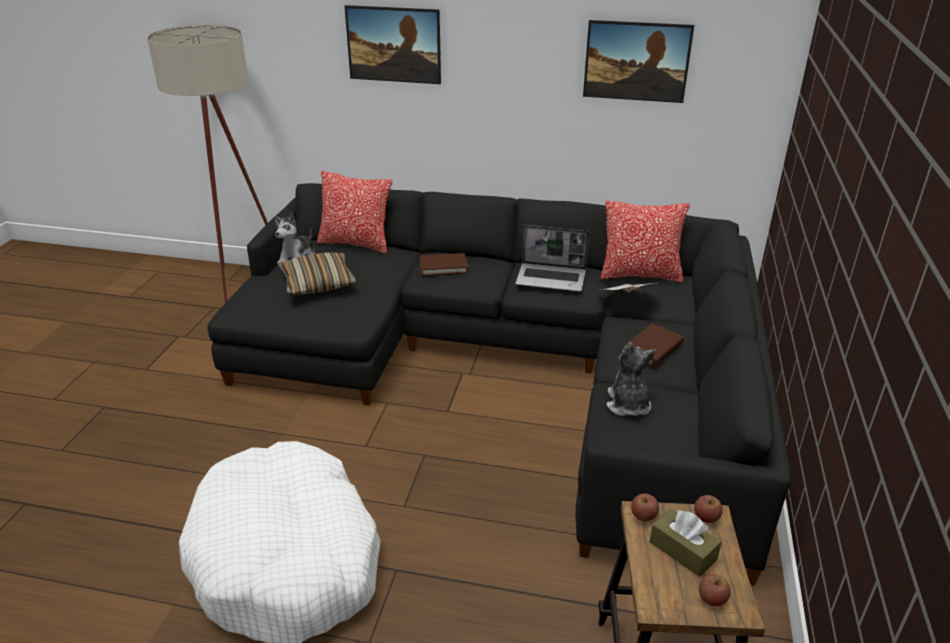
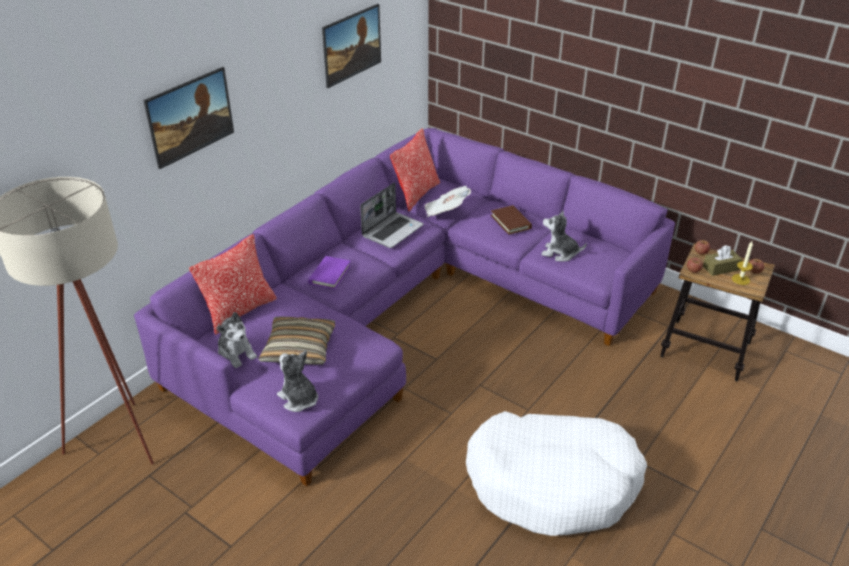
camera: 65 degrees left, 5 degrees up
(253, 306) = (299, 399): none -> plush toy
(443, 267) = (330, 275): brown book -> purple book
(512, 367) = (405, 310): black sofa -> purple sofa
(671, 583) = (740, 279): none -> candle

